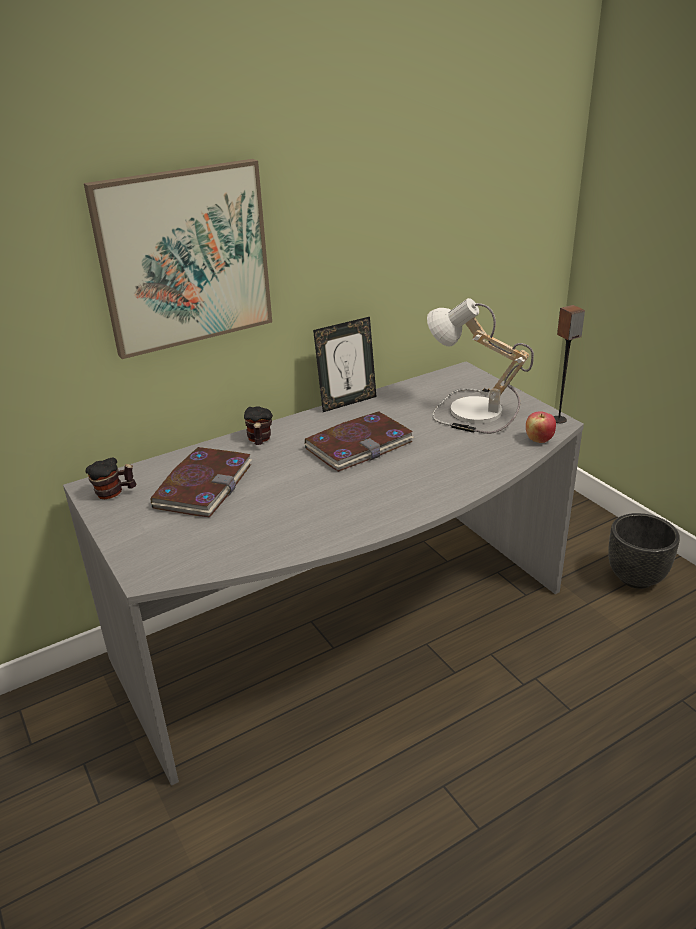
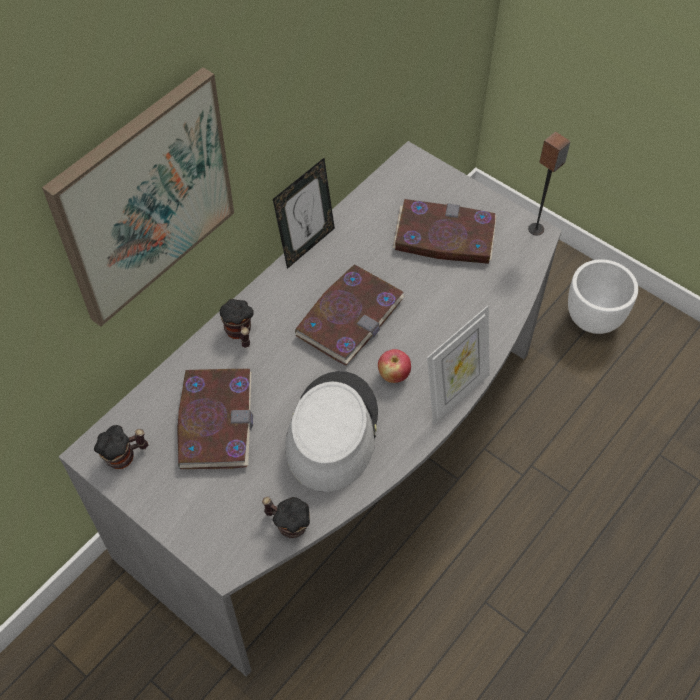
camera: 20 degrees left, 25 degrees up
(220, 561) = (288, 524): none -> mug
(300, 509) = (332, 431): none -> grey hat
(430, 505) = (455, 394): none -> picture frame
(470, 412) = (444, 236): table lamp -> book
(539, 440) = (526, 267): apple -> apple (393, 375)
(635, 577) = (592, 319): black planter -> white planter

